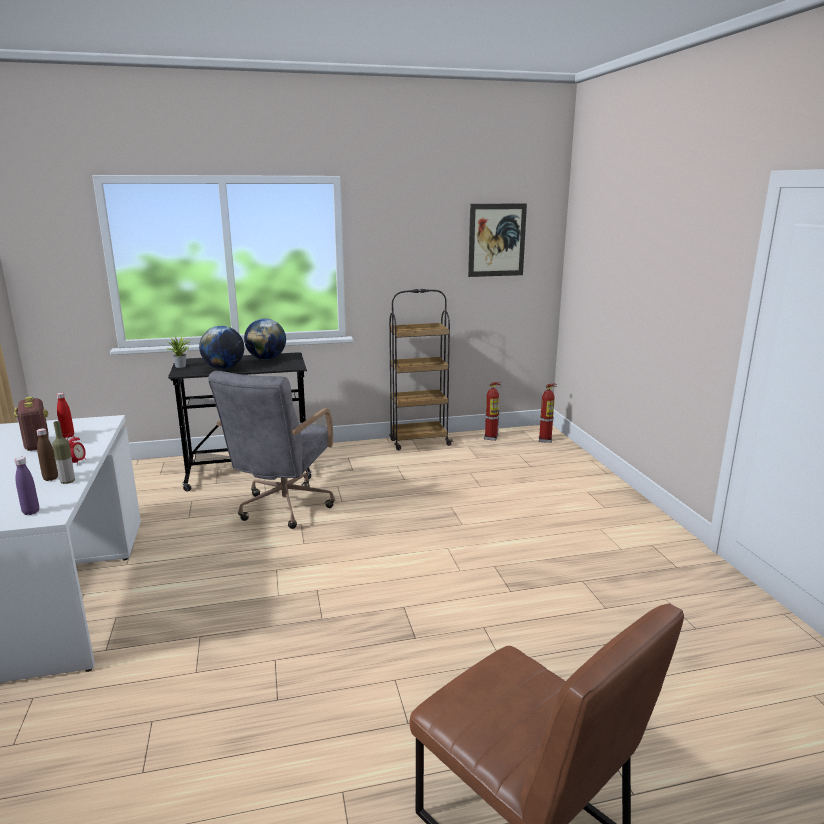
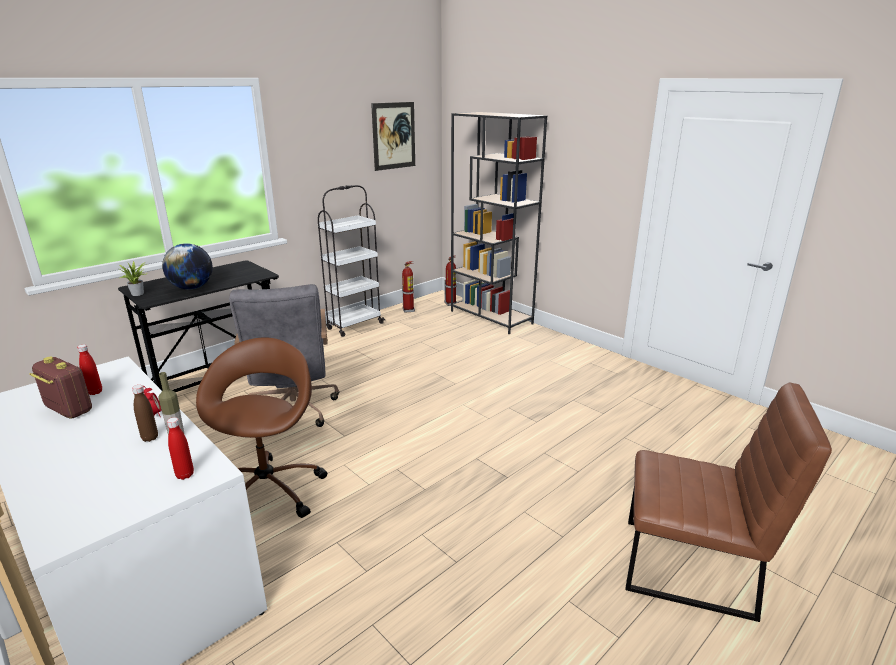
camera: 30 degrees left, 5 degrees up
(31, 512) = (185, 475): purple bottle -> red bottle
(198, 569) = (270, 489): none -> brown office chair
(266, 359) = (222, 271): globe -> none
(419, 443) = (354, 326): brown cart -> white cart
(578, 464) = (491, 317): none -> bookcase

